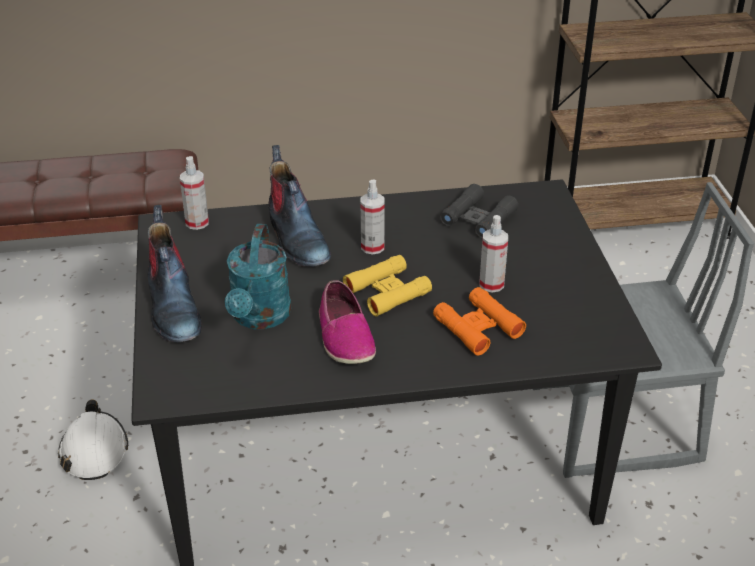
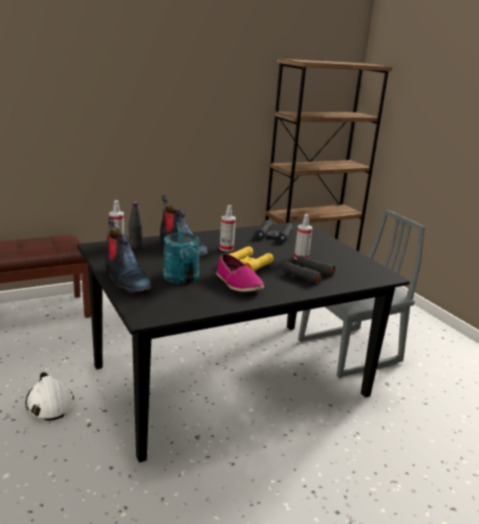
camera: 20 degrees left, 15 degrees down
(224, 230) = (135, 247): none -> black bottle
(478, 327) = (307, 274): orange binoculars -> black binoculars

